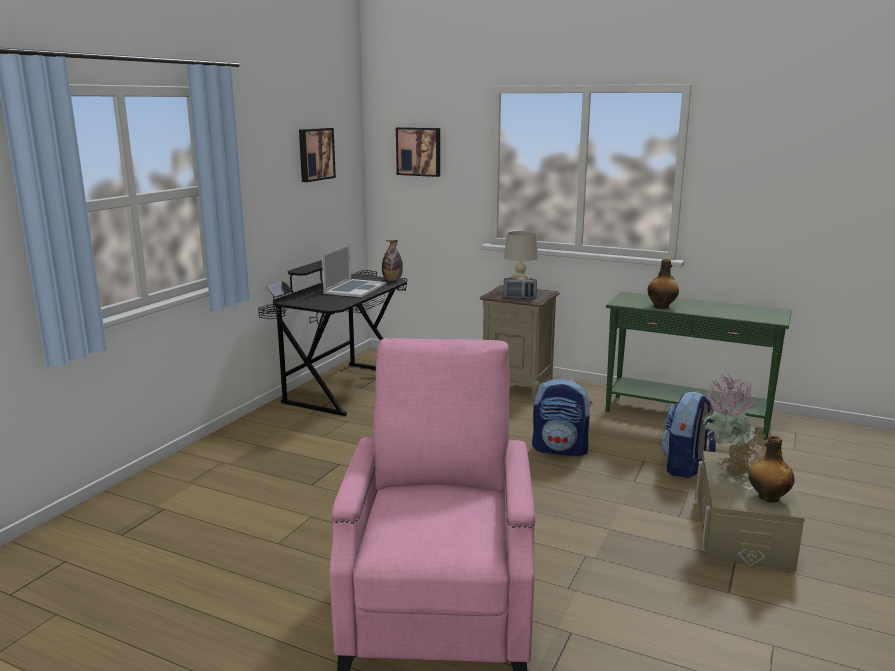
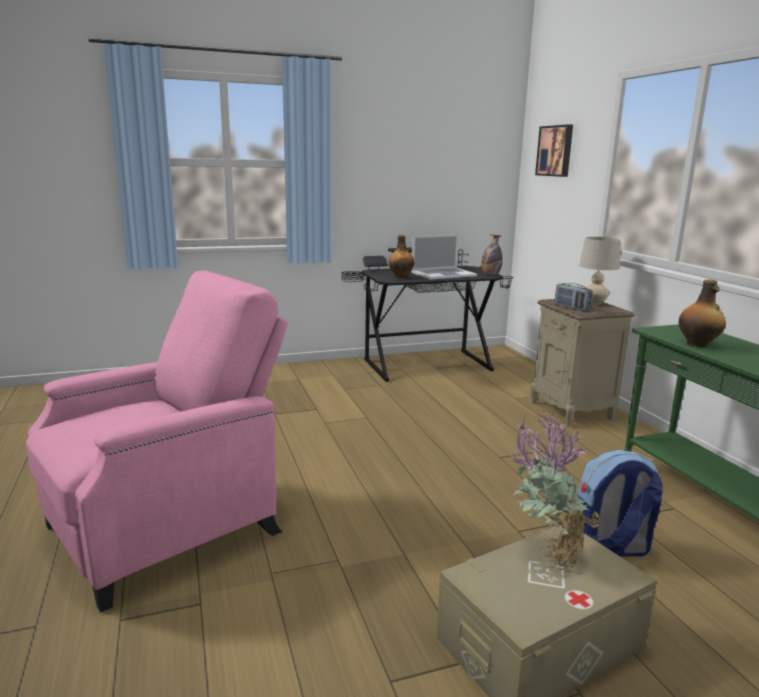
camera: 45 degrees right, 0 degrees up
(315, 154) = (446, 148): picture -> none
(561, 449) = (503, 472): backpack -> none
(767, 497) = (528, 602): bottle -> bottle (401, 277)

